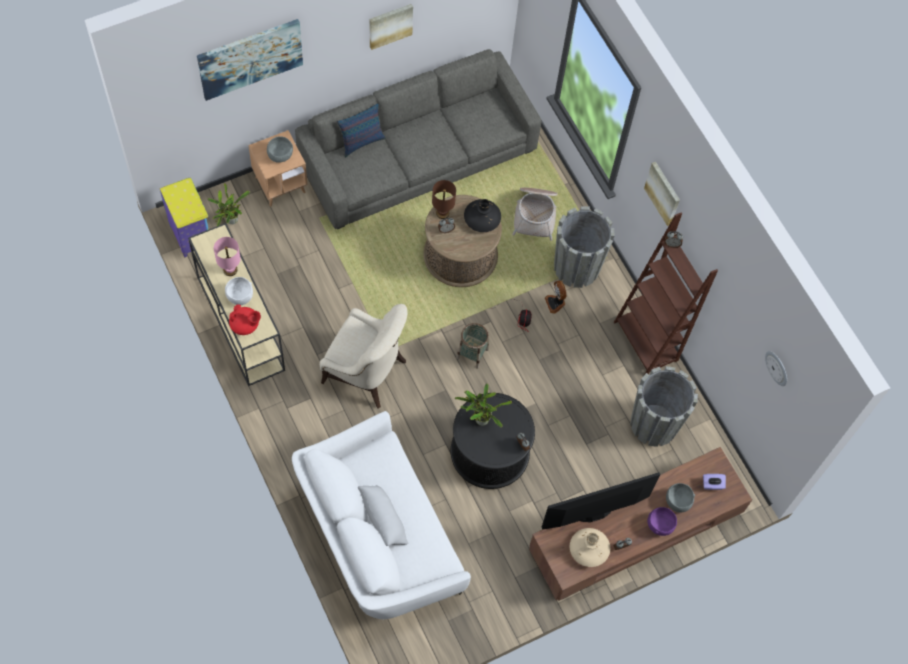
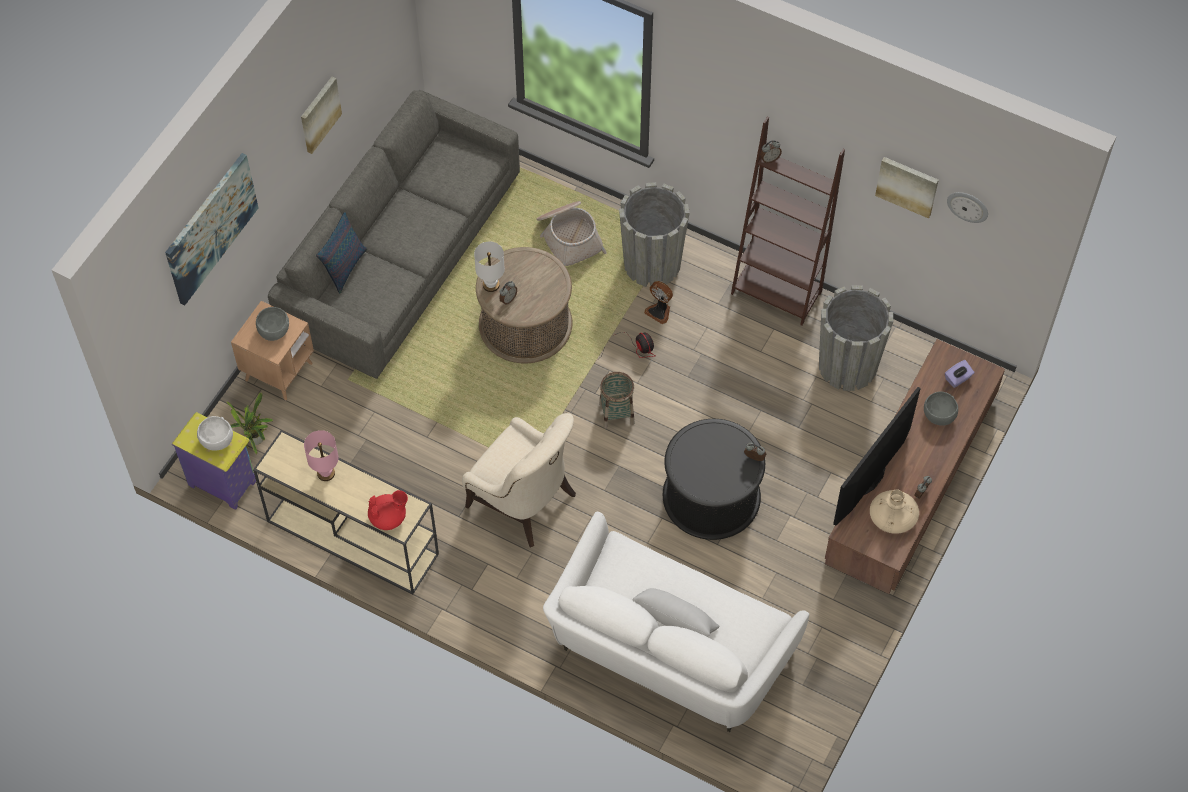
camera: 30 degrees left, 5 degrees down
(240, 296) = (358, 493): white bowl -> white bowl (217, 440)
(366, 371) = (523, 500): beige armchair -> beige armchair turned 45 degrees clockwise
(442, 212) = (491, 284): brown table lamp -> white table lamp
(480, 419) = (693, 460): potted plant -> none
(482, 219) = (536, 266): black vase -> none
(659, 525) = (940, 448): purple bowl -> none
(663, 193) = (730, 111): picture -> picture (907, 185)

